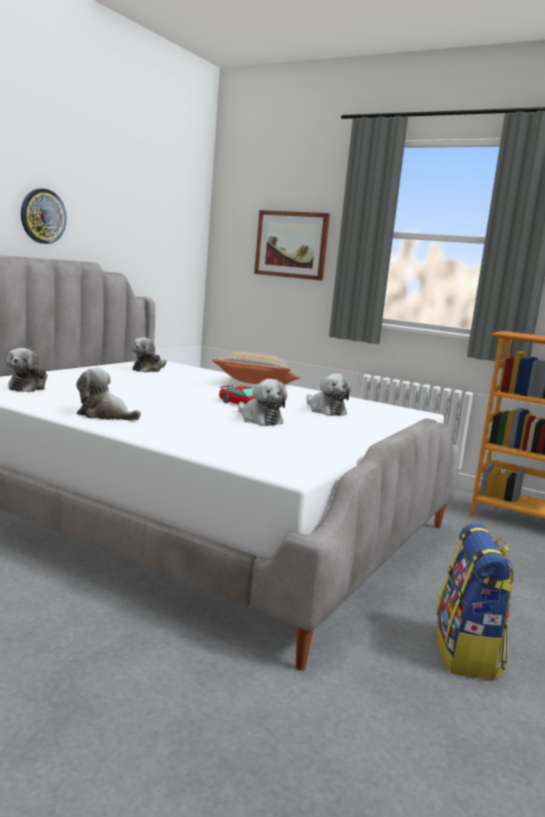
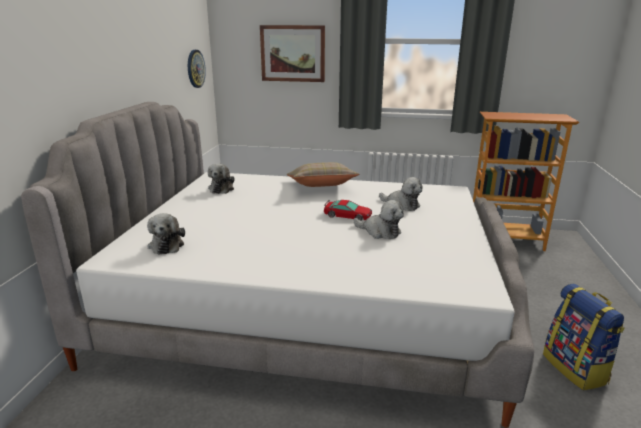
camera: 20 degrees left, 10 degrees up
(42, 216) = (107, 69): wall clock -> wall clock (195, 68)
(105, 415) = (276, 265): plush toy -> none

